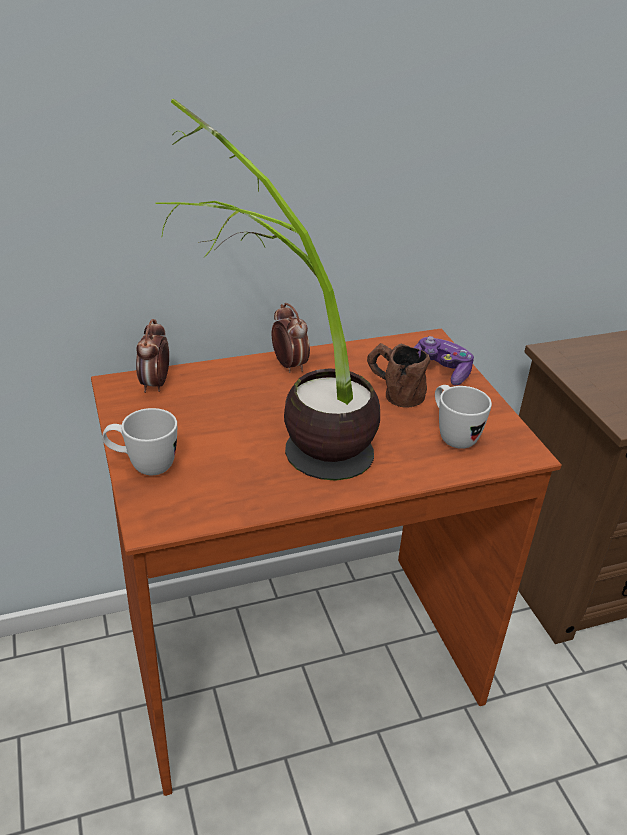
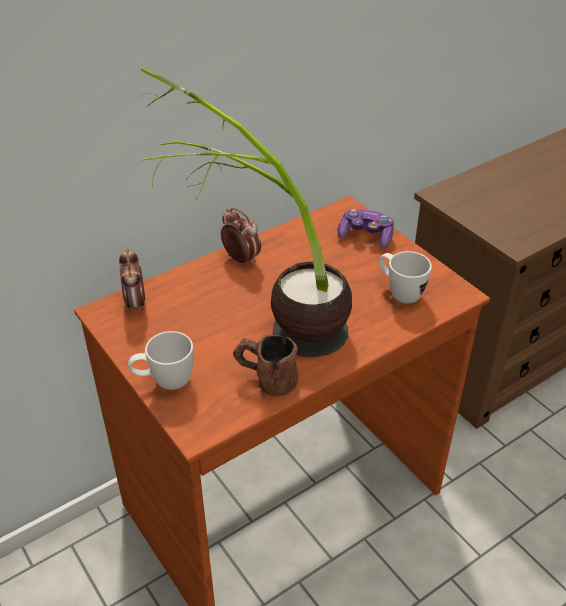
camera: 15 degrees left, 5 degrees up
(393, 392) = (337, 265): brown mug -> brown mug (265, 380)

